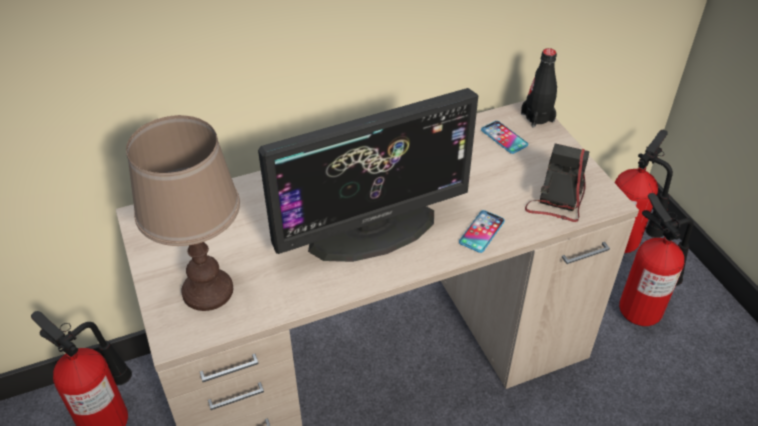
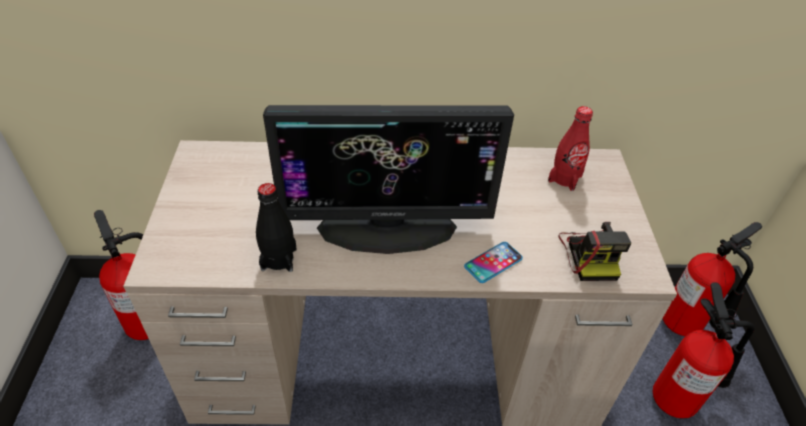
camera: 20 degrees right, 0 degrees up
(207, 291) = (208, 234): brown table lamp -> none
(504, 138) = (565, 178): phone -> red bottle
(537, 117) = (610, 168): black bottle -> black bottle (278, 259)
(557, 198) = (590, 254): camera -> camera turned 135 degrees clockwise

